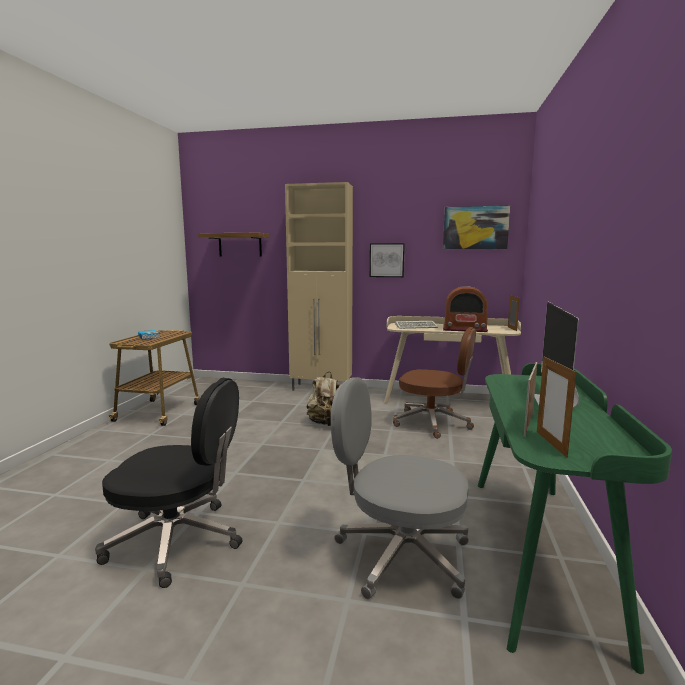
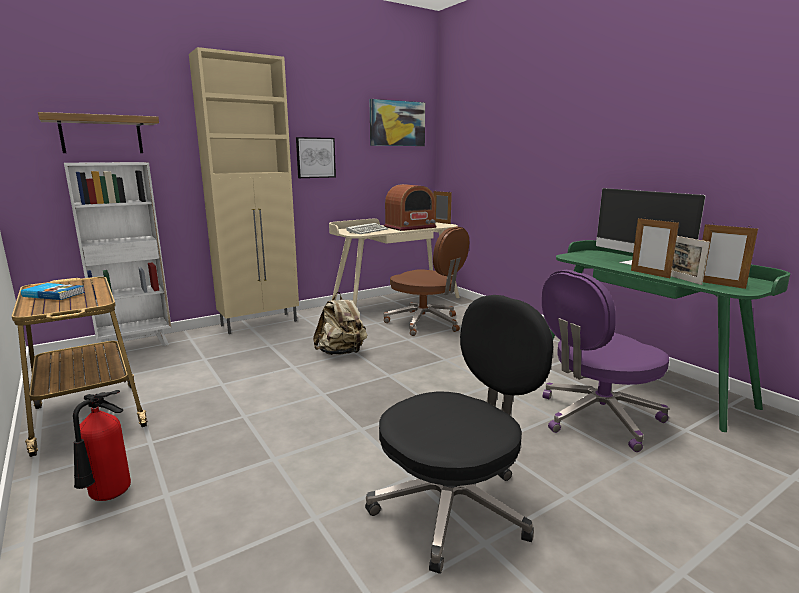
camera: 45 degrees left, 5 degrees up
(96, 450) = (108, 497): none -> fire extinguisher
(240, 383) = (136, 345): none -> white bookcase
(400, 555) = (597, 417): grey office chair -> purple office chair
(433, 423) = (425, 323): brown office chair -> brown office chair turned 60 degrees clockwise
(513, 411) = (650, 274): none -> picture frame

